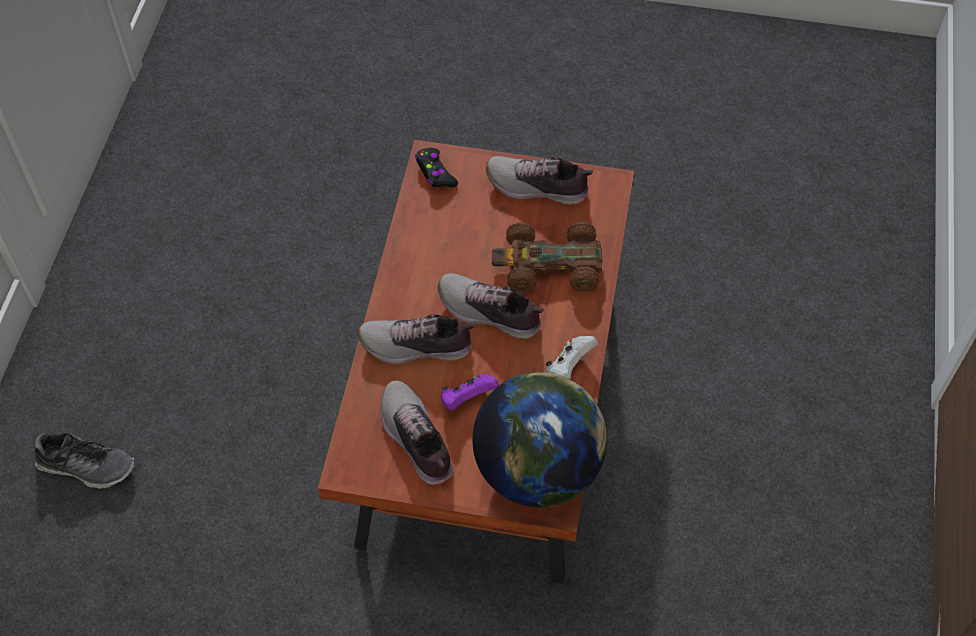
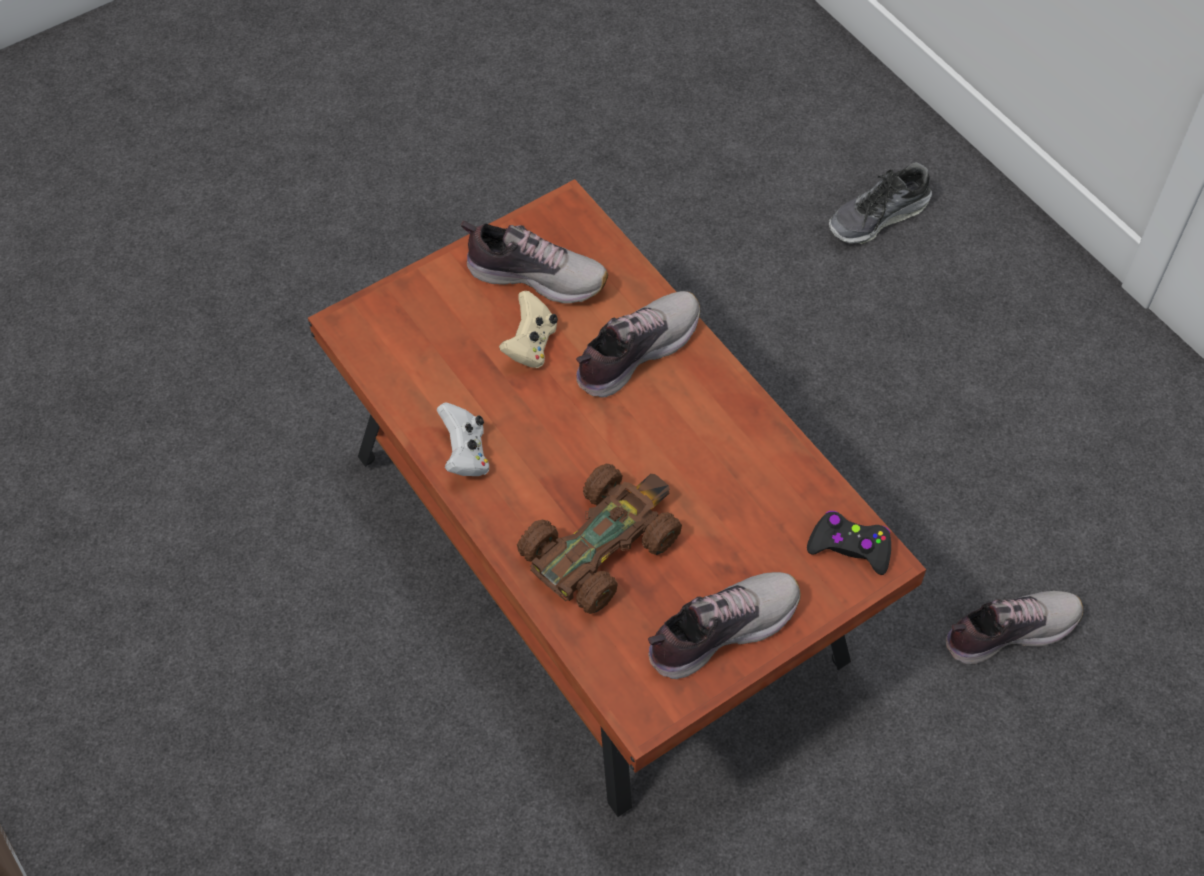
camera: 135 degrees right, 0 degrees up
(467, 399) = (530, 345): purple game controller -> beige game controller
(489, 313) = (604, 441): shoe -> shoe (1008, 631)
(538, 468) = (396, 339): globe -> none

